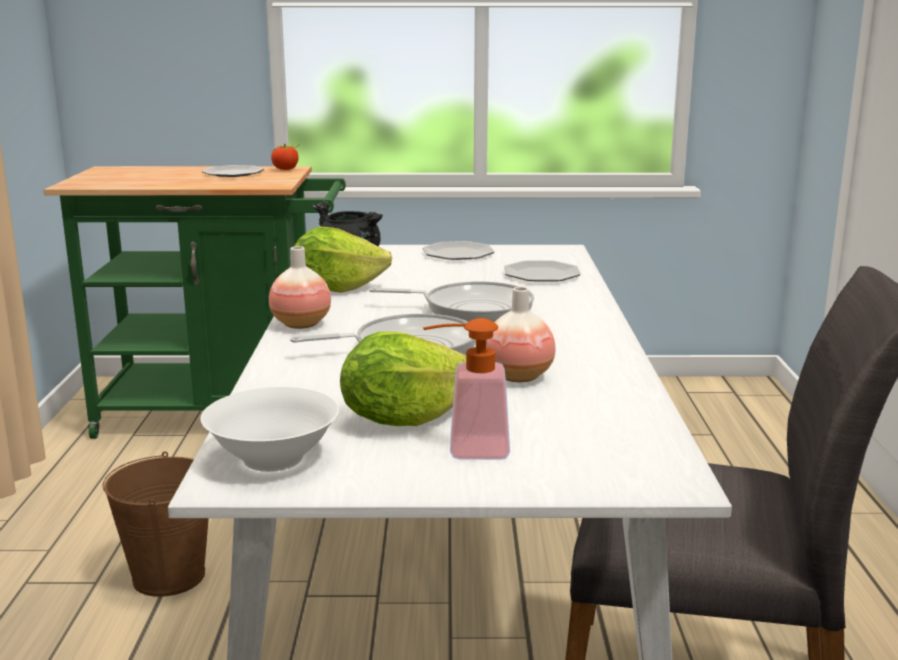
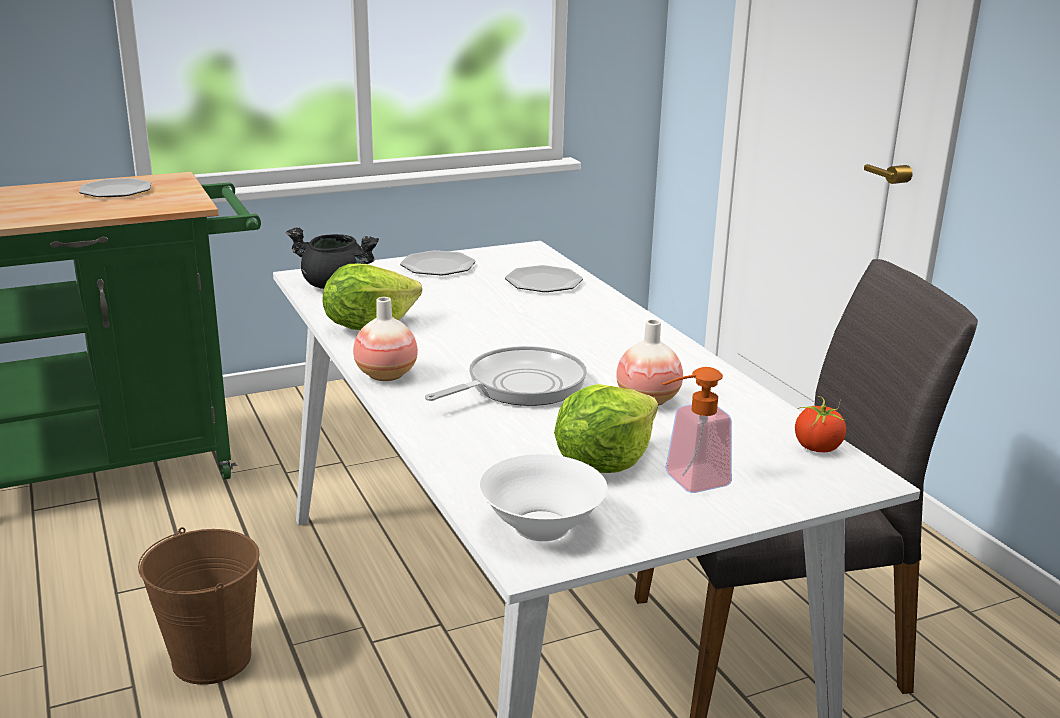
camera: 25 degrees left, 5 degrees up
(285, 169) = (169, 179): tomato -> tomato (817, 448)
(471, 309) = (526, 332): frying pan -> none

